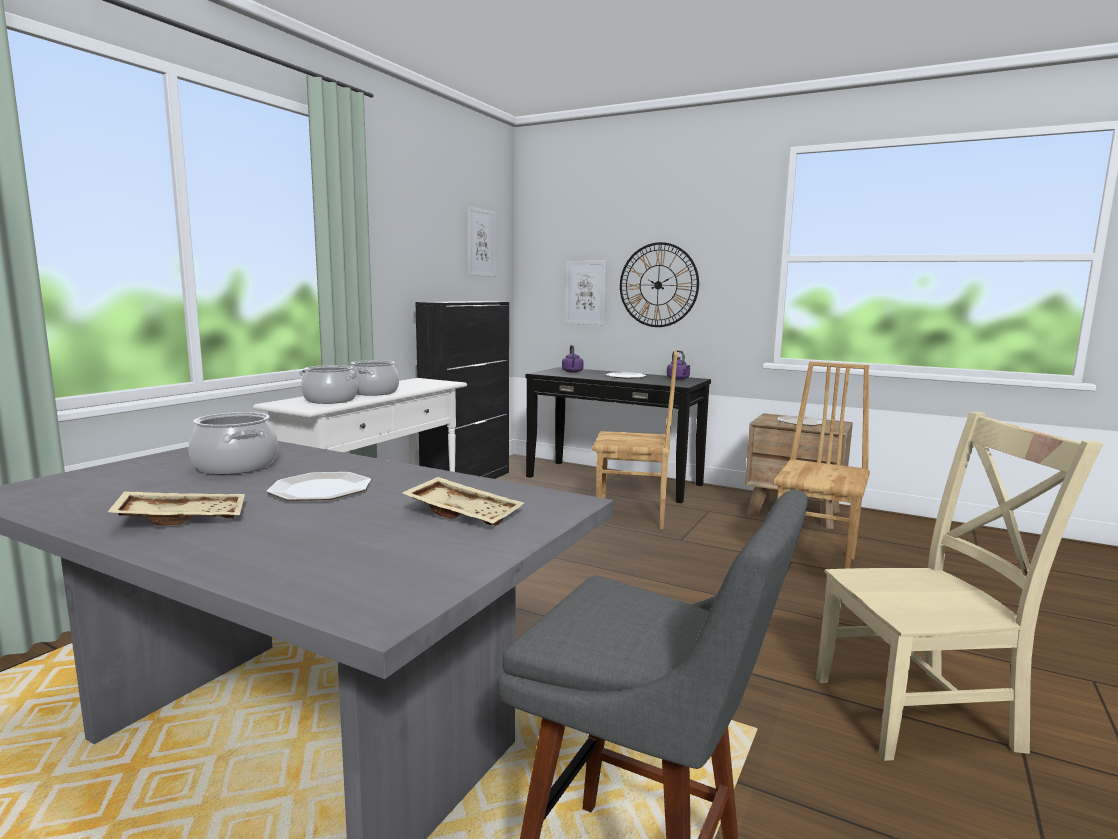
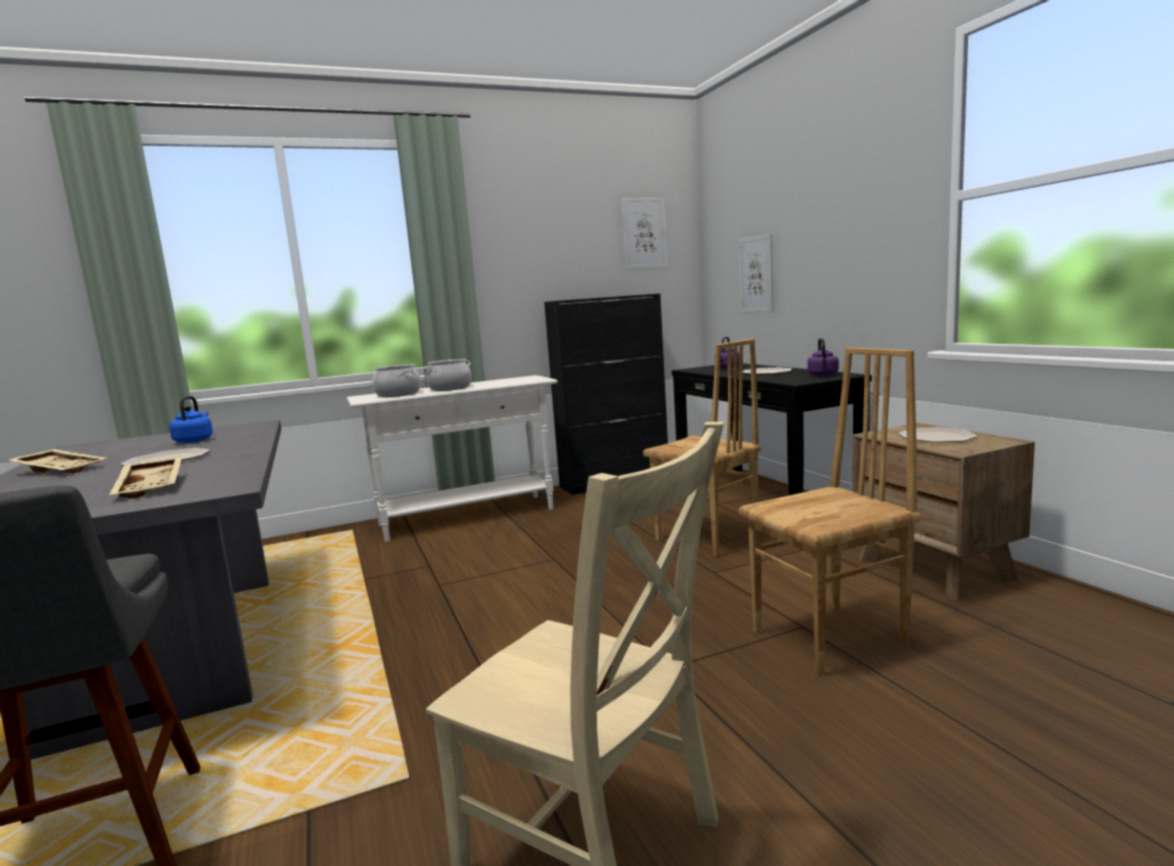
camera: 40 degrees right, 0 degrees up
(235, 466) = (195, 440): cooking pot -> blue kettle
(658, 285) = (819, 256): wall clock -> none

